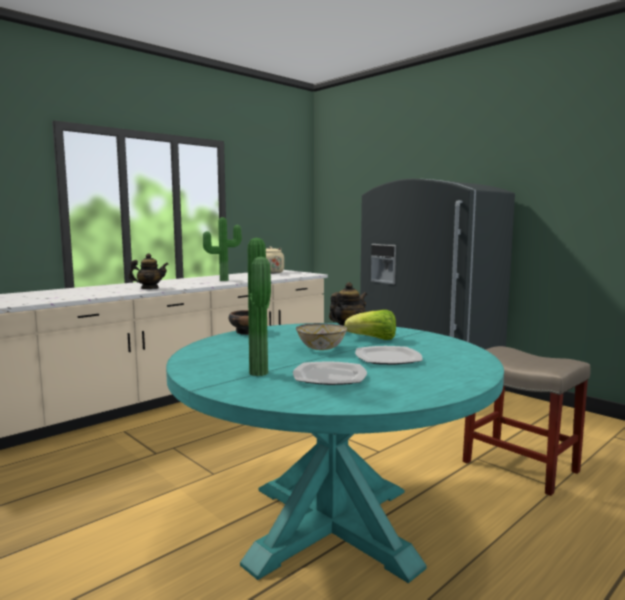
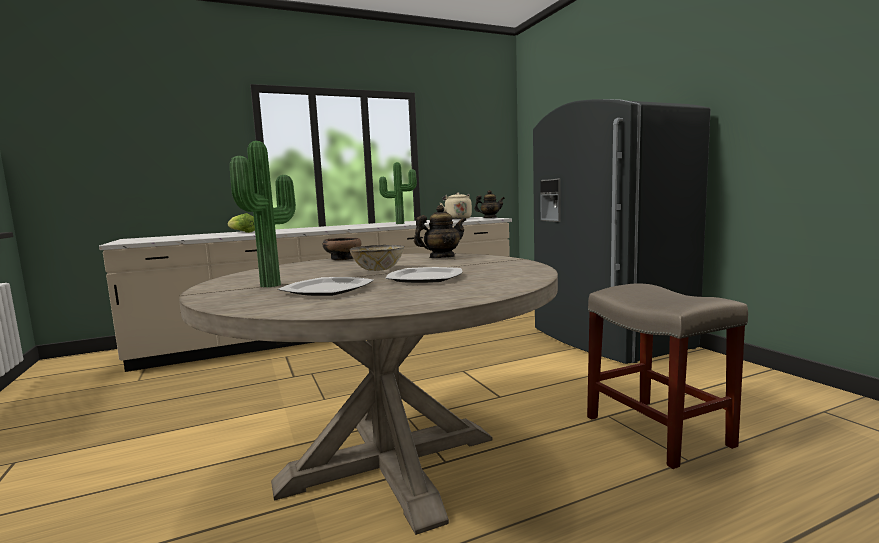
camera: 20 degrees right, 0 degrees up
(149, 288) = (320, 229): teapot -> teapot (490, 218)
(331, 524) = (389, 460): turquoise dining table -> beige dining table
(373, 339) = (449, 264): lettuce -> lettuce (243, 232)

